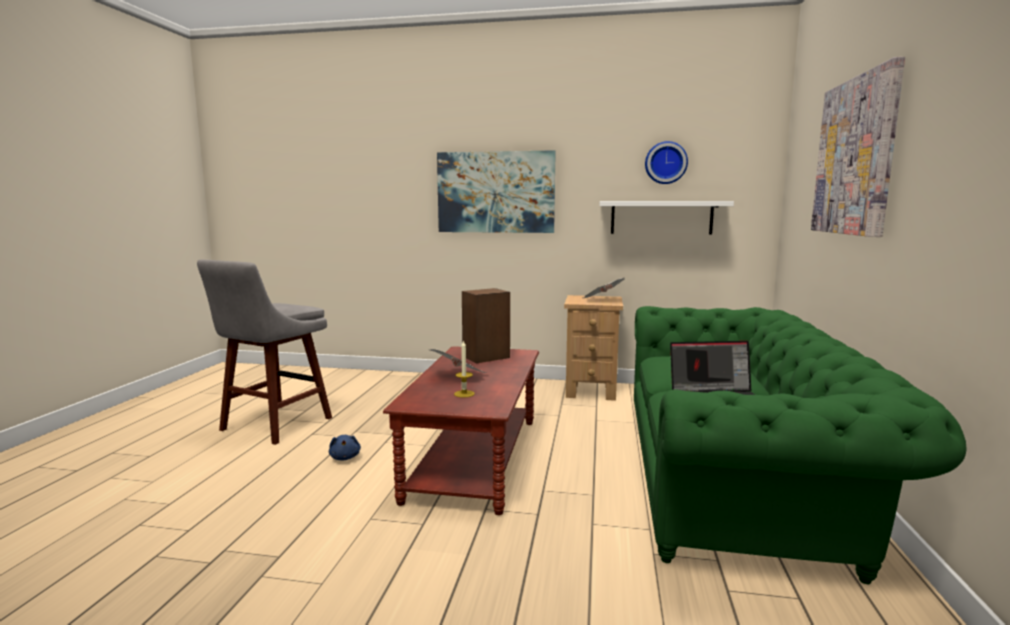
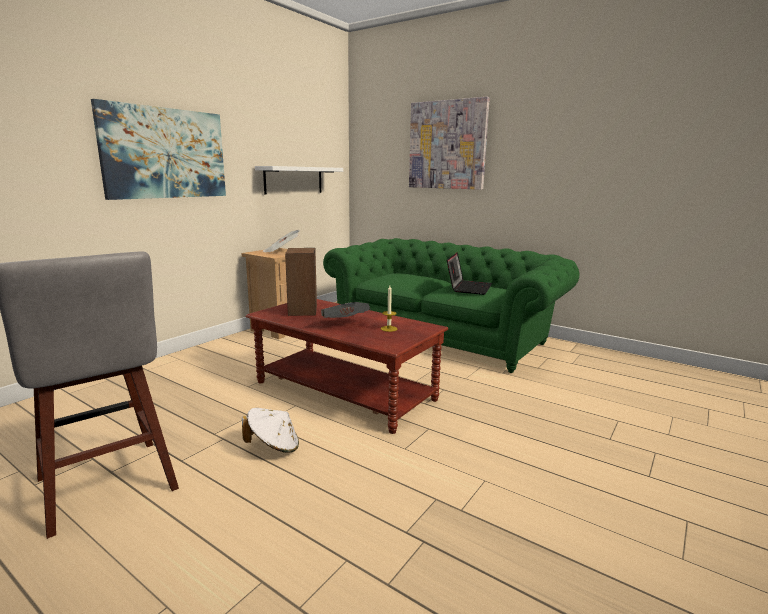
camera: 65 degrees left, 5 degrees up
(345, 457) = (273, 446): blue plush toy -> white hat
(665, 163) = (293, 135): wall clock -> none

